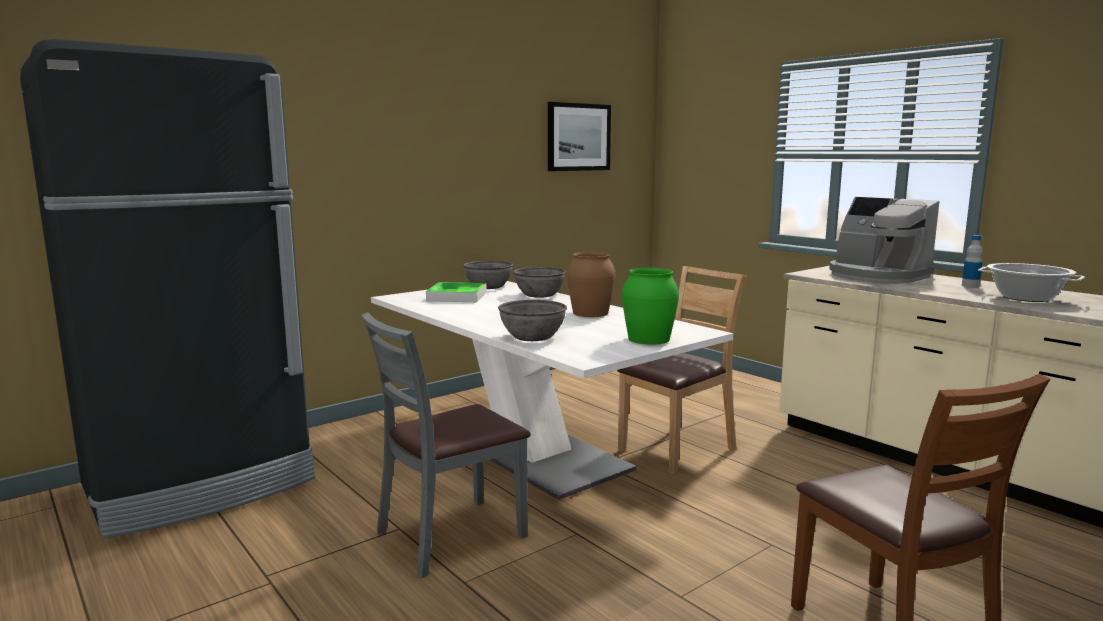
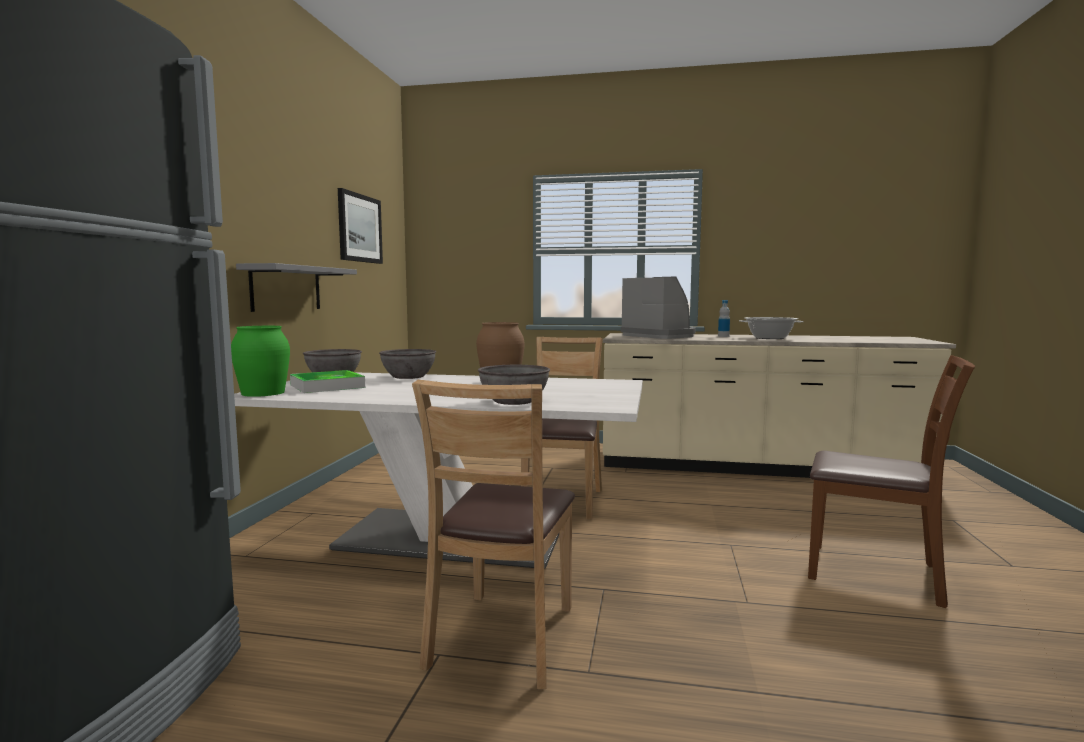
camera: 40 degrees left, 5 degrees down
(450, 536) = (503, 638): grey chair -> brown chair
(474, 203) = (286, 288): none -> grey shelf
(648, 339) = (606, 390): green vase -> green vase (263, 393)
(877, 276) = (660, 336): coffee machine -> coffee machine turned 135 degrees counterclockwise

